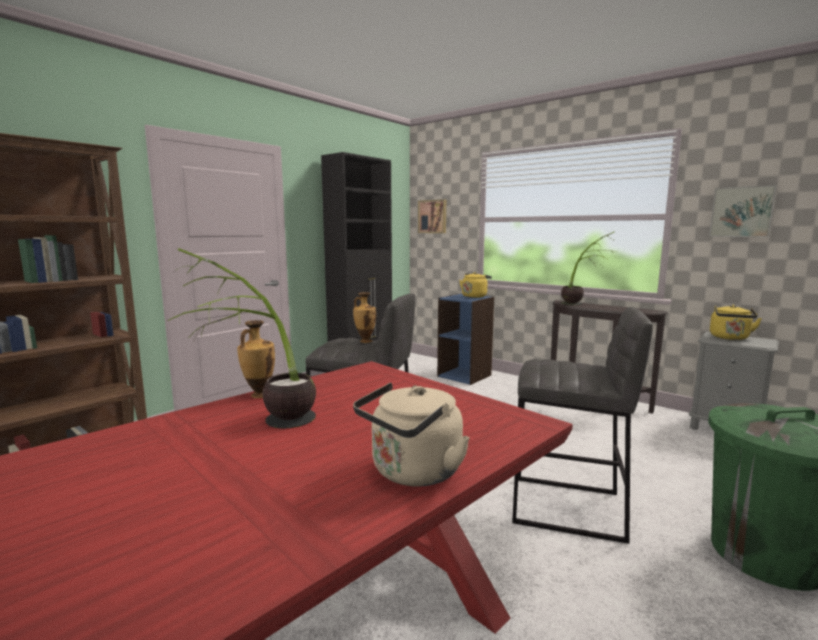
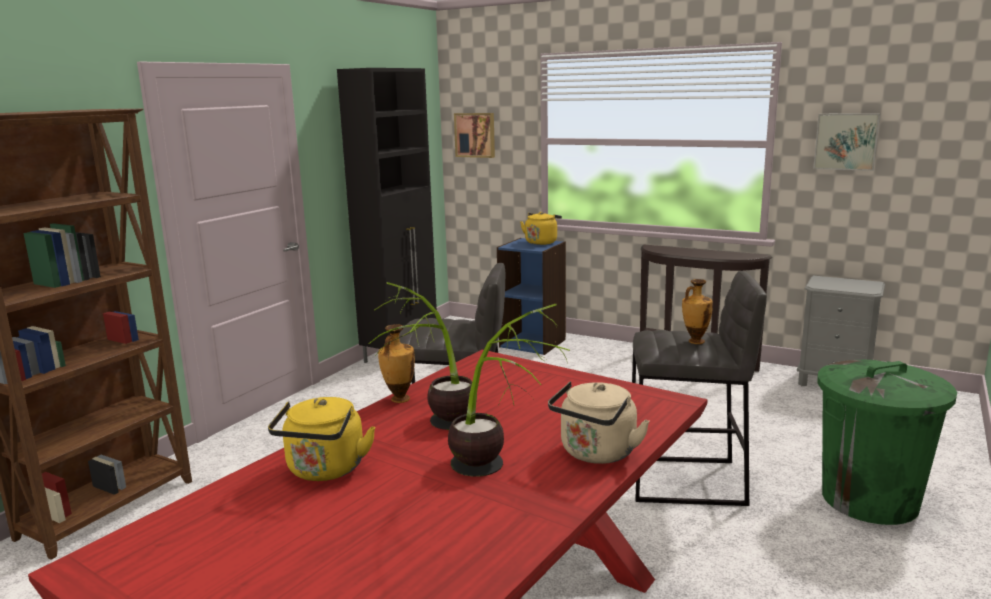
camera: 10 degrees left, 5 degrees up
(365, 341) = (451, 322): vase -> vase (695, 341)
(582, 305) = (677, 251): potted plant -> potted plant (499, 475)
(730, 338) = (837, 283): yellow kettle -> yellow kettle (325, 471)

